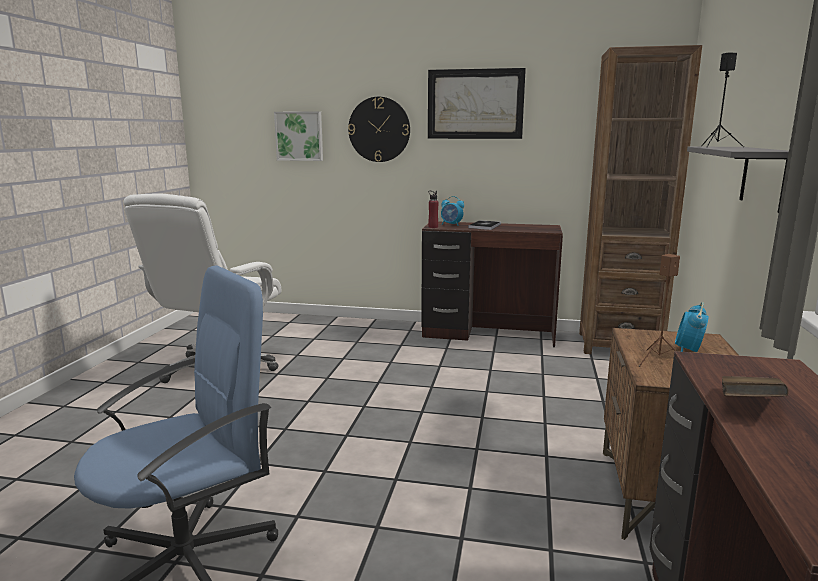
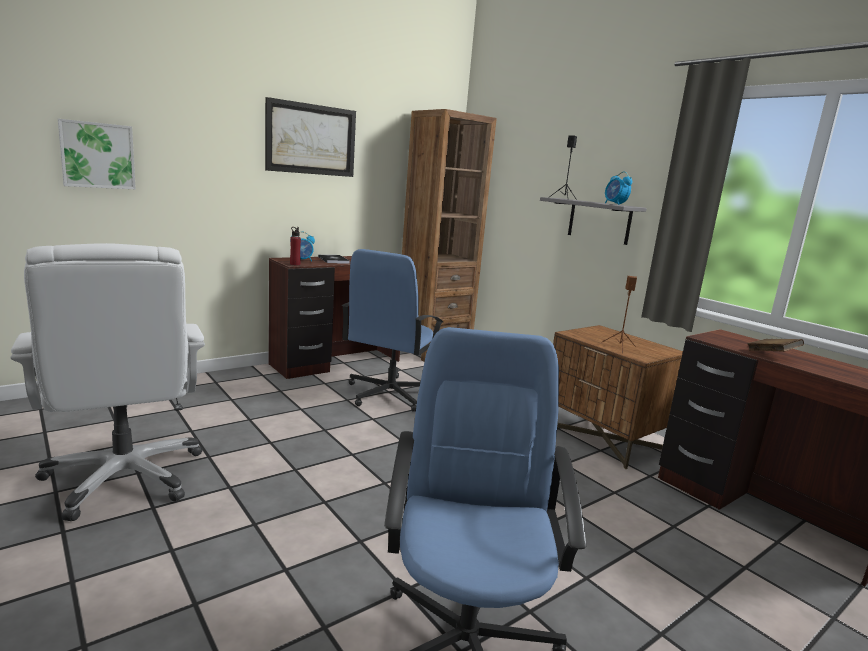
camera: 50 degrees left, 0 degrees up
(379, 129) = (209, 156): wall clock -> none
(486, 372) = (389, 394): none -> blue office chair
(688, 351) = (614, 338): alarm clock -> alarm clock (615, 204)

